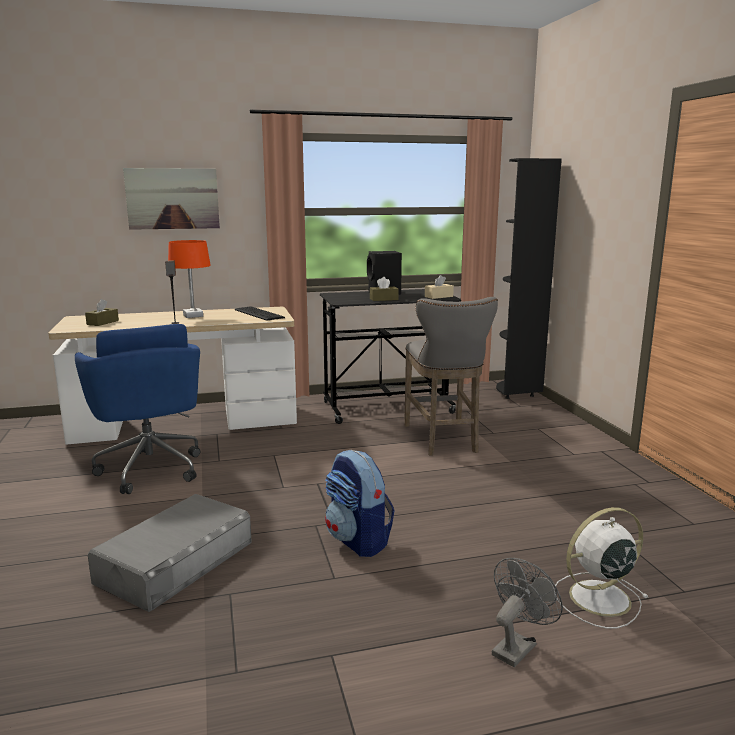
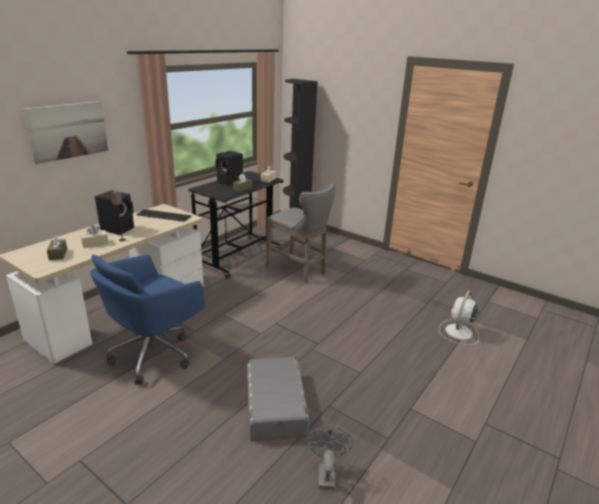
camera: 40 degrees left, 10 degrees up
(148, 321) = (95, 243): none -> beige tissue box
(149, 468) = (156, 355): blue office chair -> blue office chair turned 105 degrees clockwise
(193, 315) = (118, 228): orange table lamp -> black speaker
(358, 540) = (342, 348): backpack -> none
(517, 646) = (460, 367): grey fan -> grey fan (326, 473)

